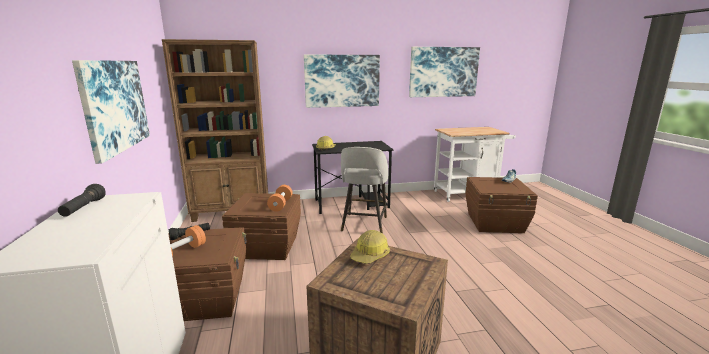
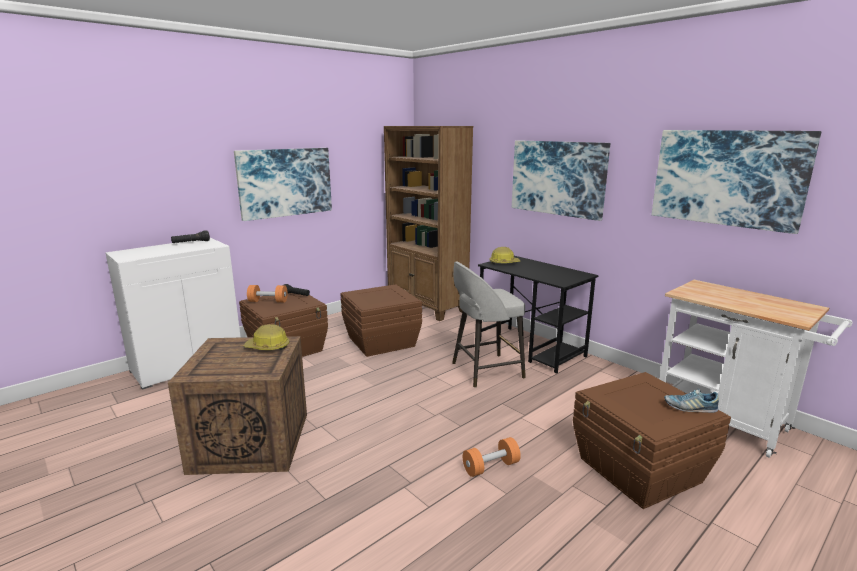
camera: 60 degrees right, 0 degrees up
(280, 205) = (384, 302): orange dumbbell -> orange dumbbell (491, 467)

